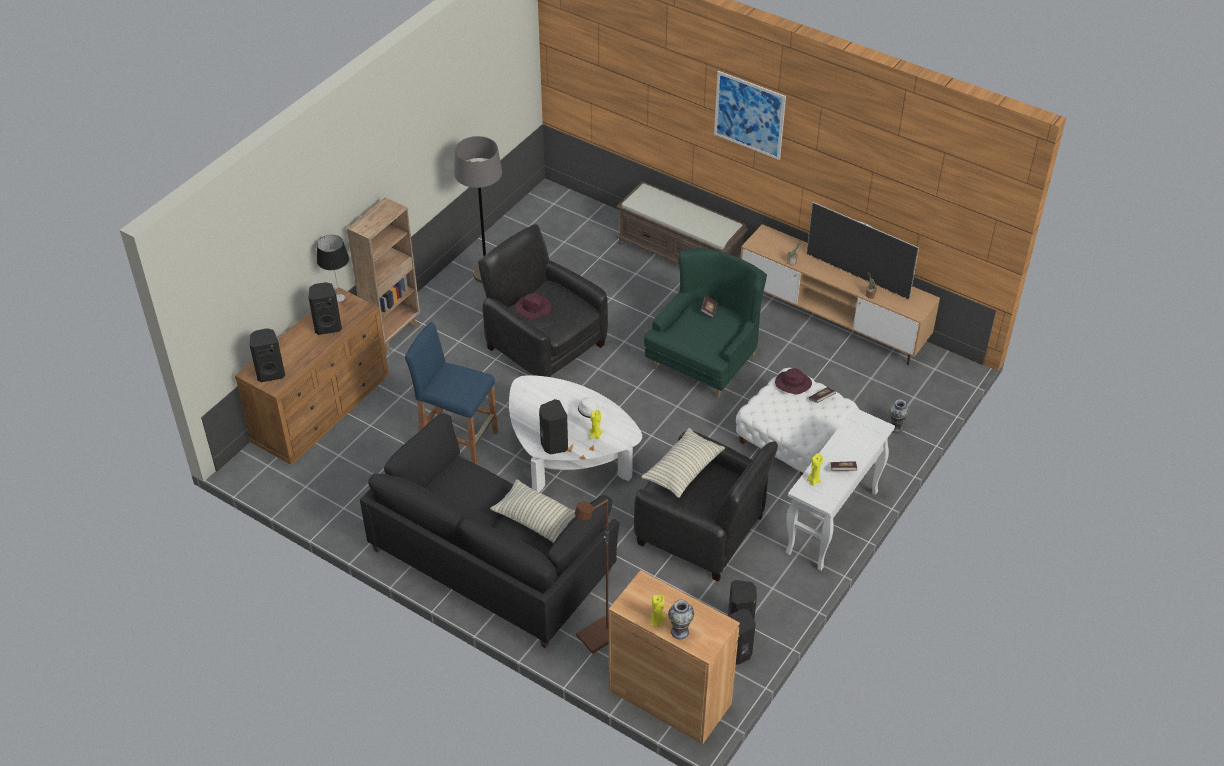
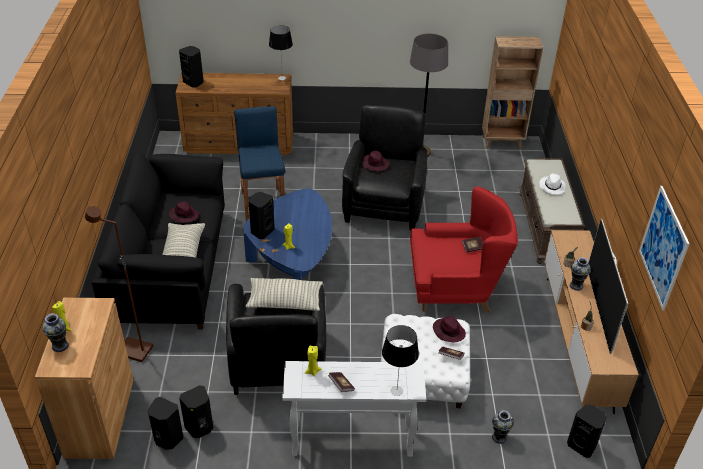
camera: 55 degrees right, 5 degrees down
(328, 326) = (253, 84): black speaker -> black speaker (582, 445)
(394, 334) = (329, 141): brown bookcase -> brown bookcase (502, 143)
(474, 495) = (183, 215): none -> purple hat
(568, 455) = (293, 260): white coffee table -> blue coffee table
(588, 413) = (307, 234): white hat -> white hat (552, 187)
(706, 359) = (455, 287): green armchair -> red armchair
(749, 115) = (613, 121): picture -> picture (663, 247)
(821, 272) = (576, 285): none -> vase
(874, 438) = (397, 391): none -> table lamp

